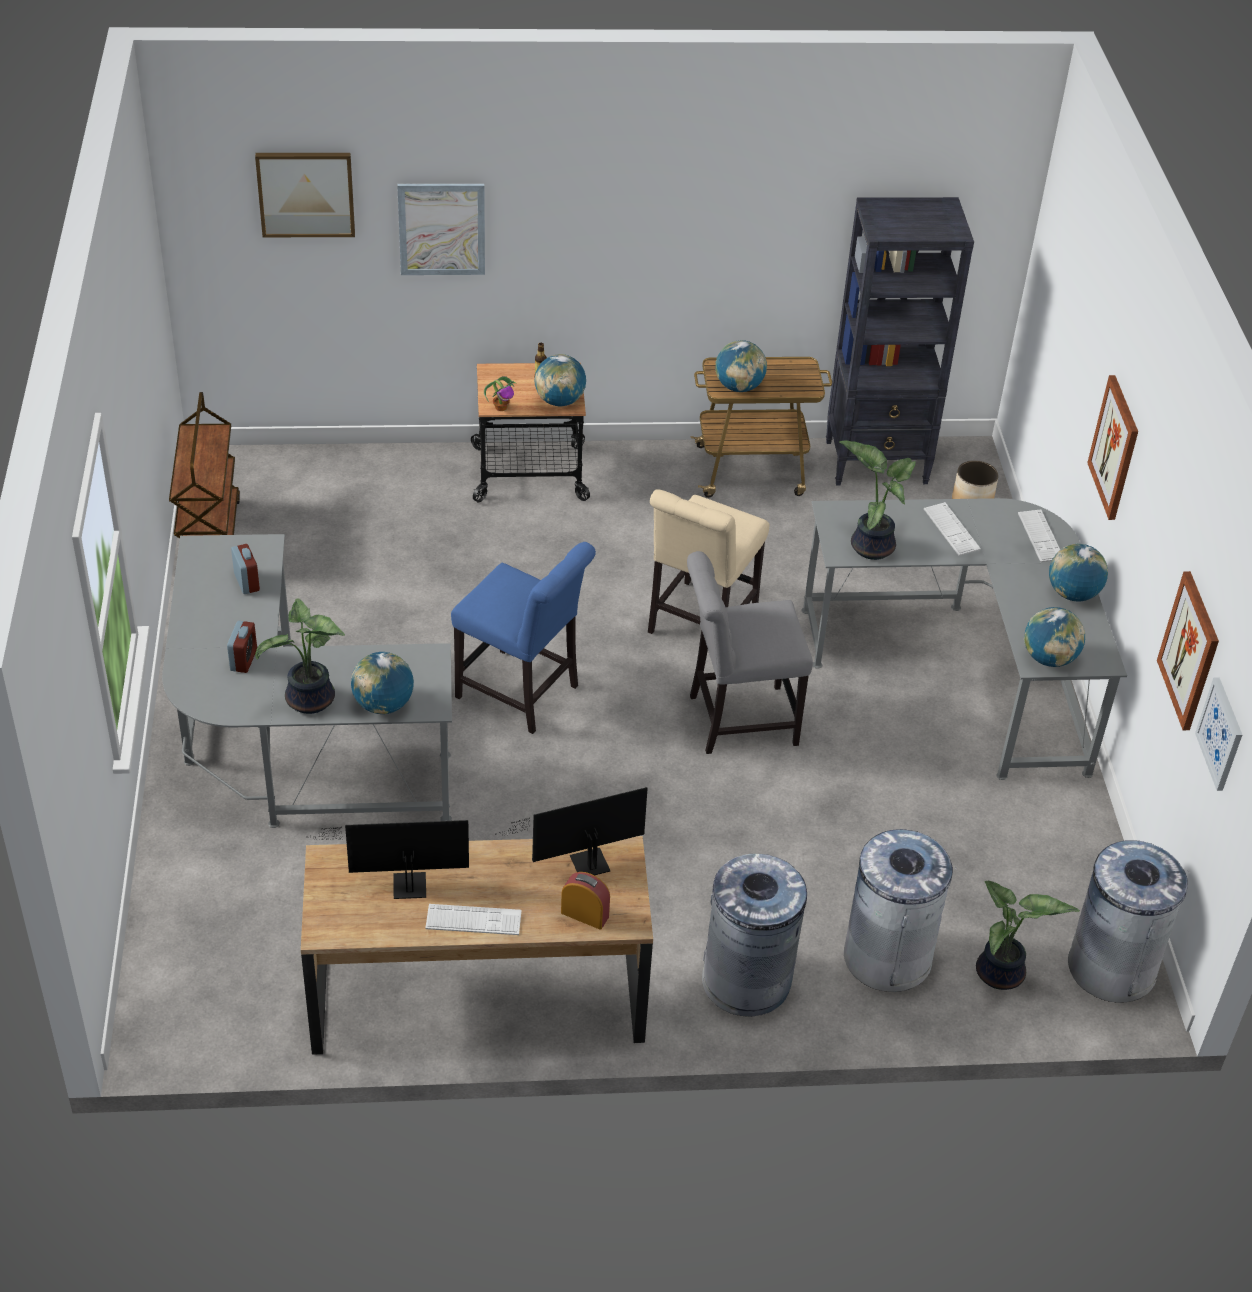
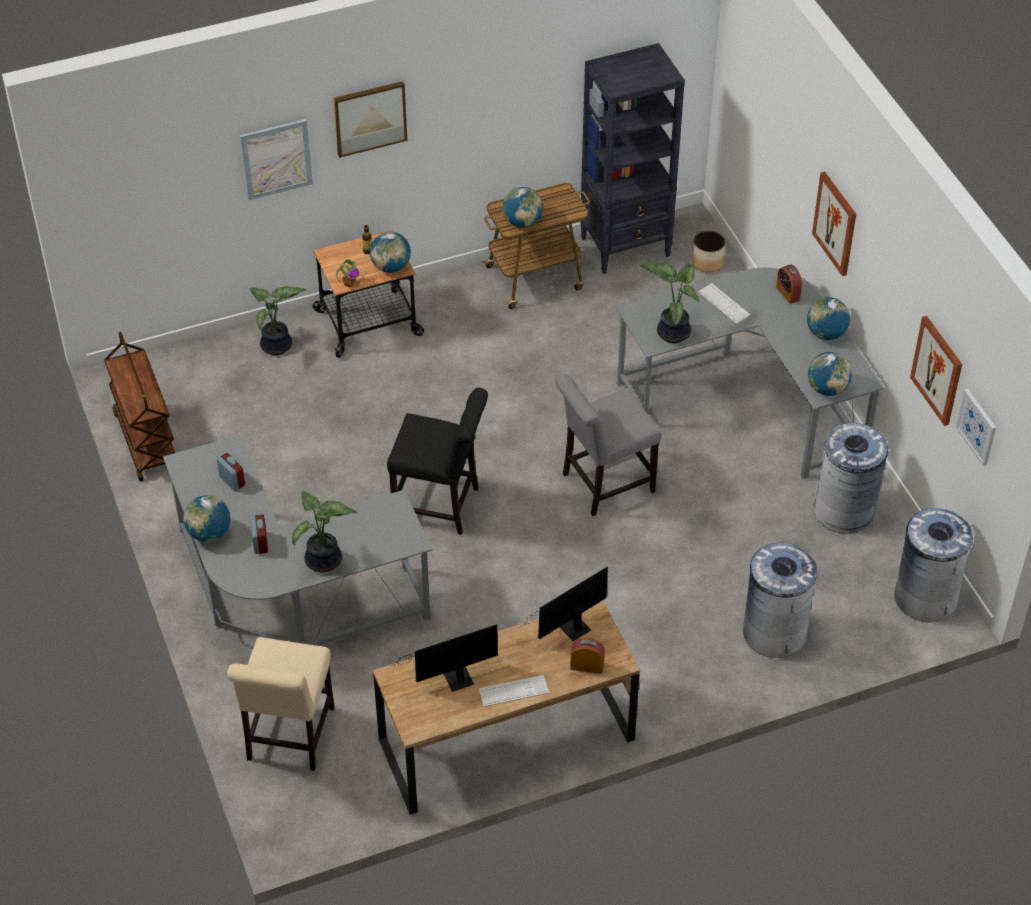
camera: 15 degrees left, 5 degrees up
(306, 193) = (170, 159): picture -> picture (370, 118)
(383, 705) = (378, 550): globe -> globe (209, 533)
(522, 694) = (441, 506): blue chair -> black chair
(699, 624) = (546, 415): beige chair -> beige chair (288, 738)
(746, 981) = (686, 676): grey trash can -> grey trash can (844, 510)
(1001, 976) = (855, 624): potted plant -> potted plant (277, 347)
(1040, 536) = (788, 293): keyboard -> alarm clock

